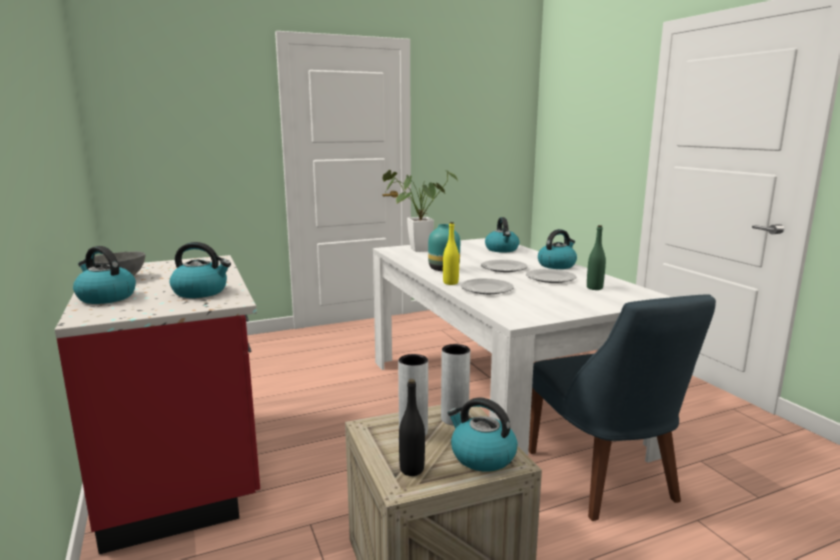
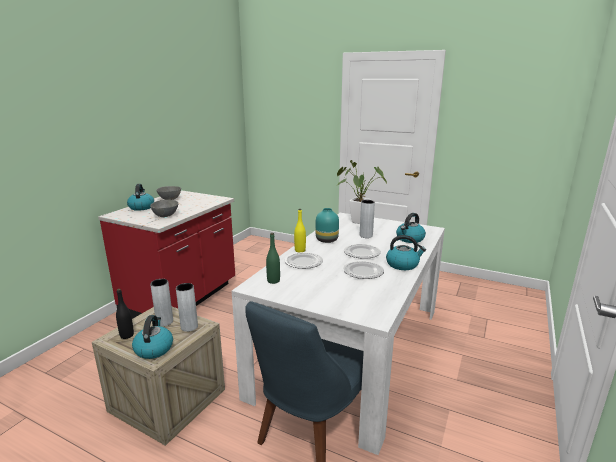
camera: 50 degrees right, 5 degrees up
(201, 292) = (166, 215): kettle -> grey bowl
(463, 257) = (366, 236): none -> grey vase
(594, 288) = (363, 291): green bottle -> green bottle (273, 281)

